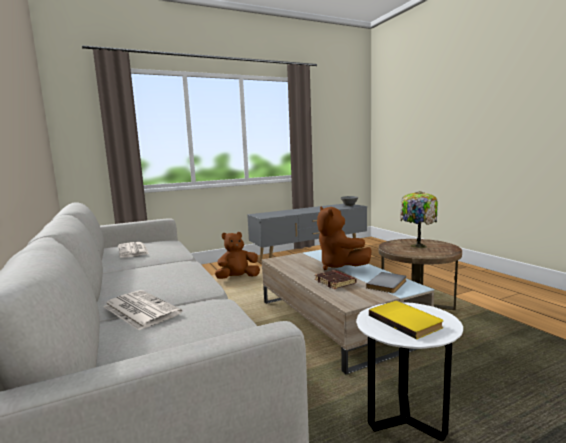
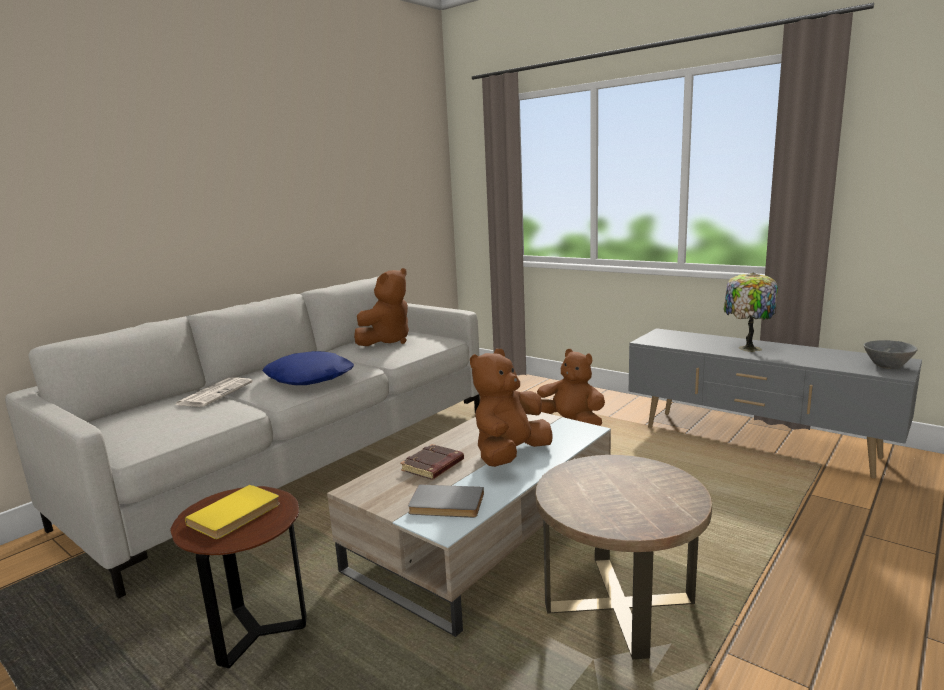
camera: 65 degrees right, 5 degrees up
(133, 250) = (387, 341): newspaper -> brown plush toy
(174, 275) = (310, 377): none -> blue pillow
(405, 421) = (256, 634): white side table -> brown side table
(417, 246) = (629, 489): table lamp -> table lamp (747, 348)

